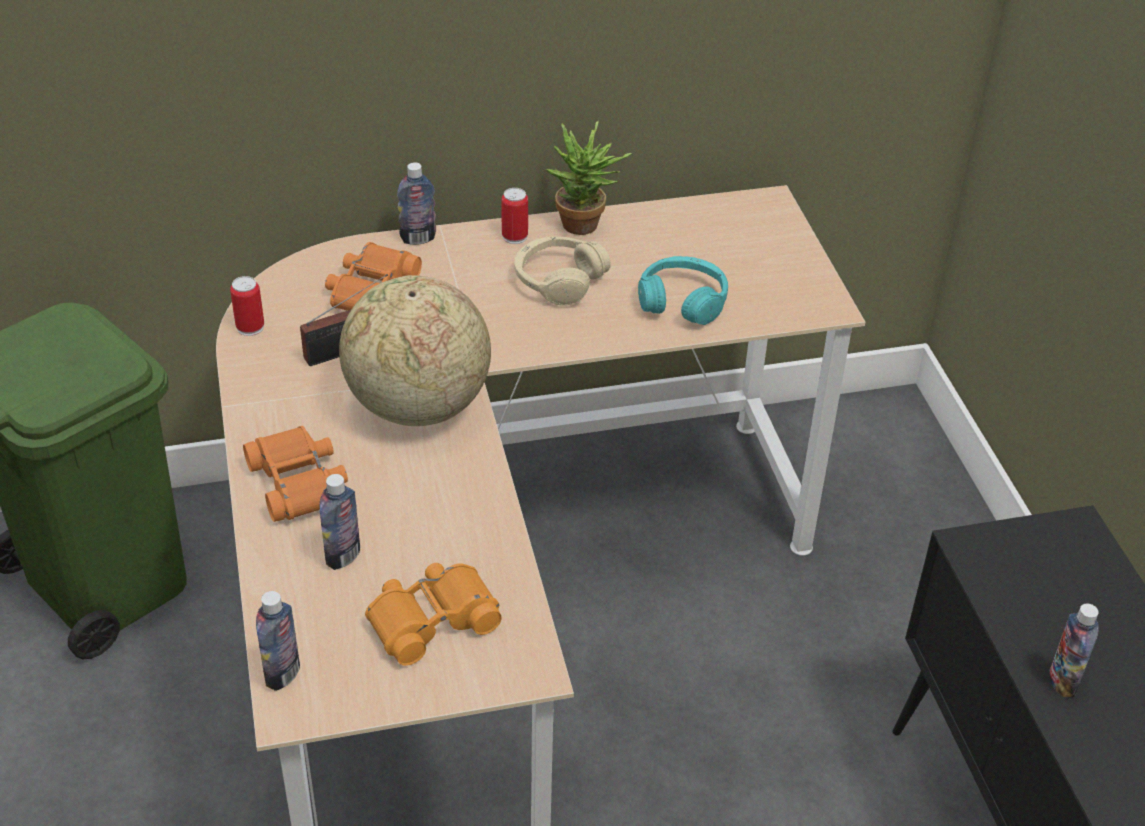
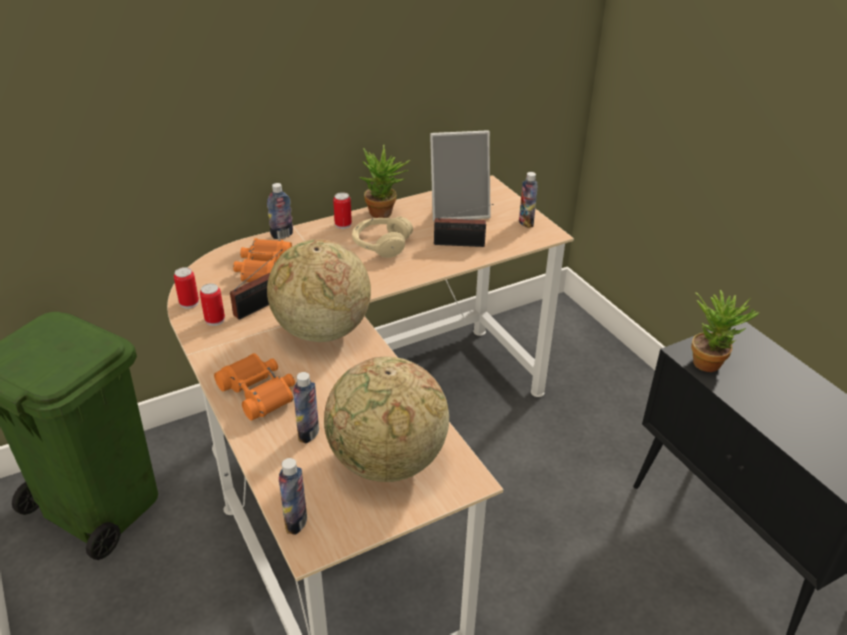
camera: 15 degrees left, 5 degrees down
(276, 360) = (215, 320): none -> can
(431, 619) = (387, 462): orange binoculars -> globe
(682, 301) = (462, 244): turquoise headphones -> radio
(703, 241) = (459, 210): none -> picture frame
(1002, 568) = (711, 361): none -> potted plant
(1062, 681) = (779, 419): bottle -> bottle (526, 223)

